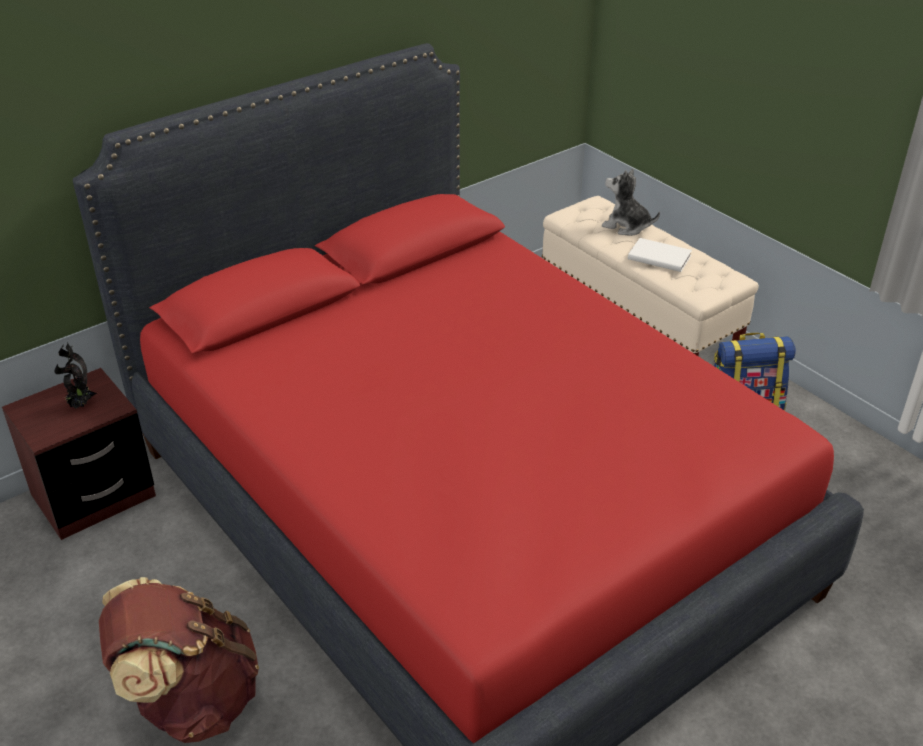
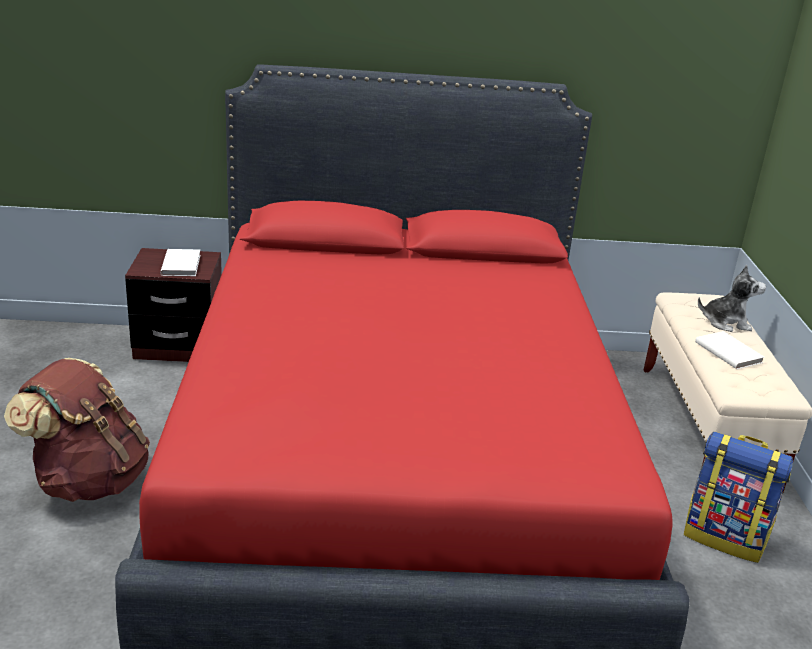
camera: 35 degrees right, 10 degrees down
(80, 405) = (182, 264): potted plant -> white book
(626, 226) = (726, 323): plush toy -> plush toy turned 120 degrees clockwise

